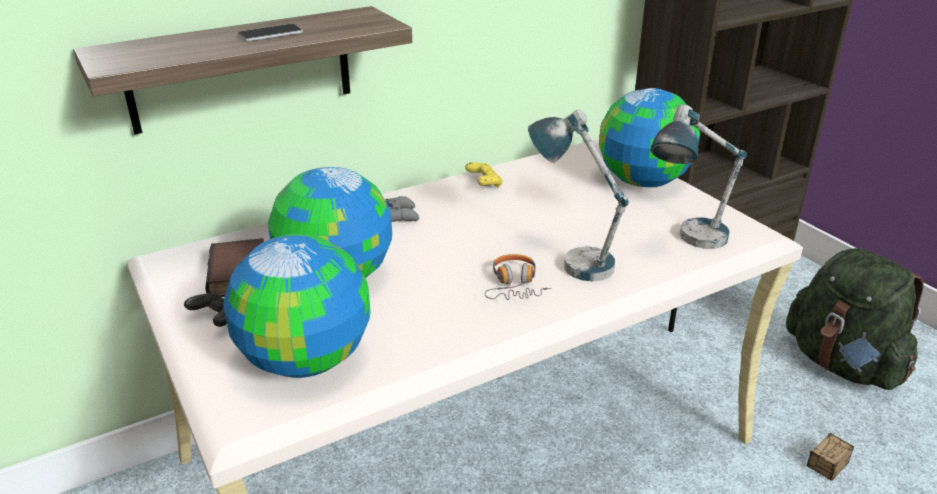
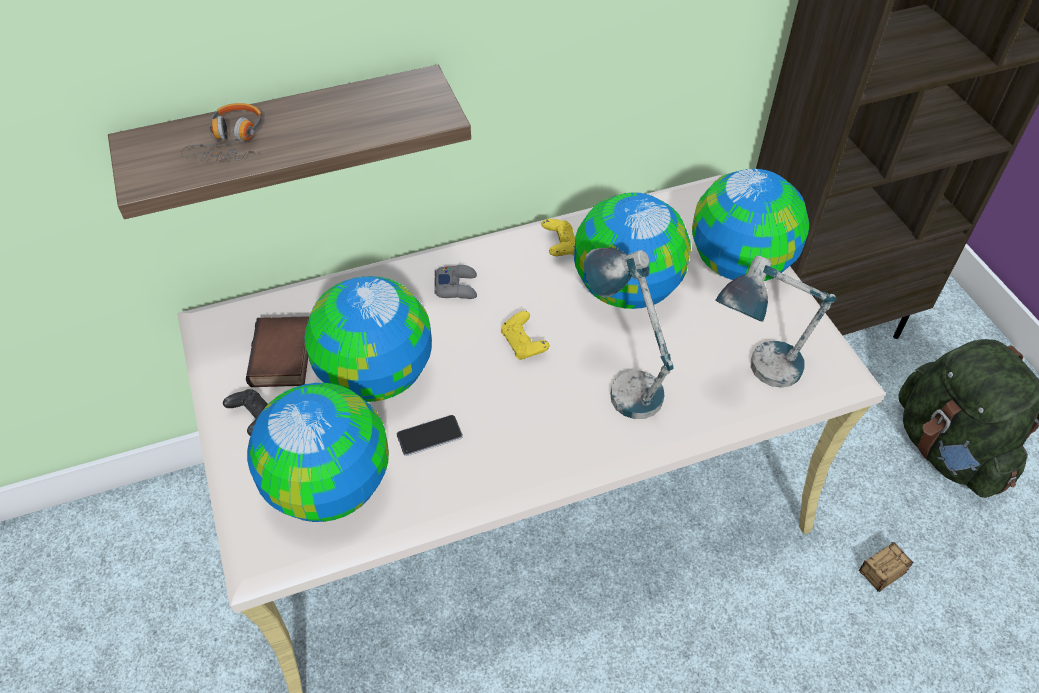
camera: 10 degrees right, 20 degrees up
(270, 34) = (313, 126): phone -> phone (429, 436)
(472, 244) = (523, 344): none -> yellow game controller
(514, 285) = (552, 413): headphones -> headphones (231, 142)
(551, 203) = (625, 289): none -> globe

